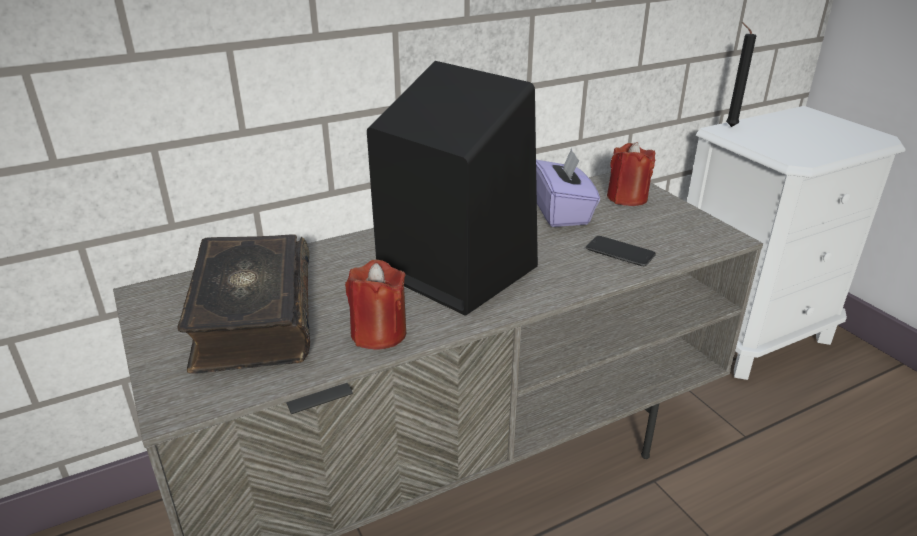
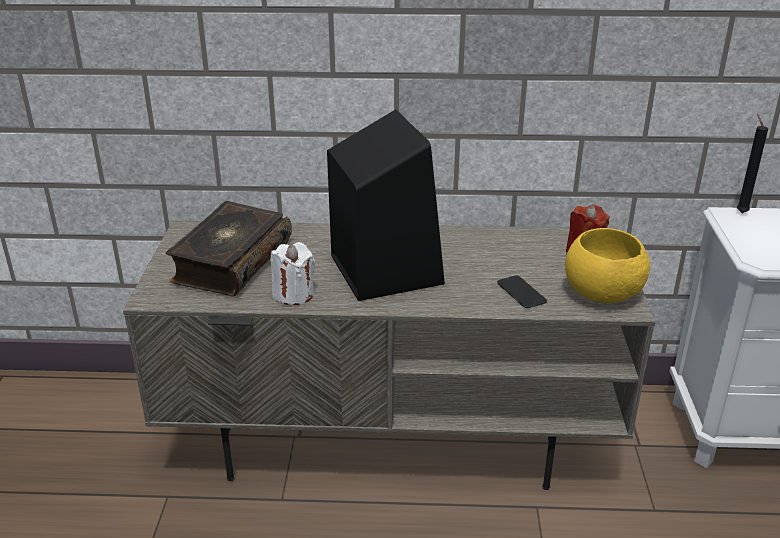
camera: 30 degrees right, 0 degrees up
(379, 333) = (293, 294): red candle -> white candle
(562, 212) = (513, 250): purple tissue box -> none
(689, 231) = (601, 294): none -> yellow bowl

